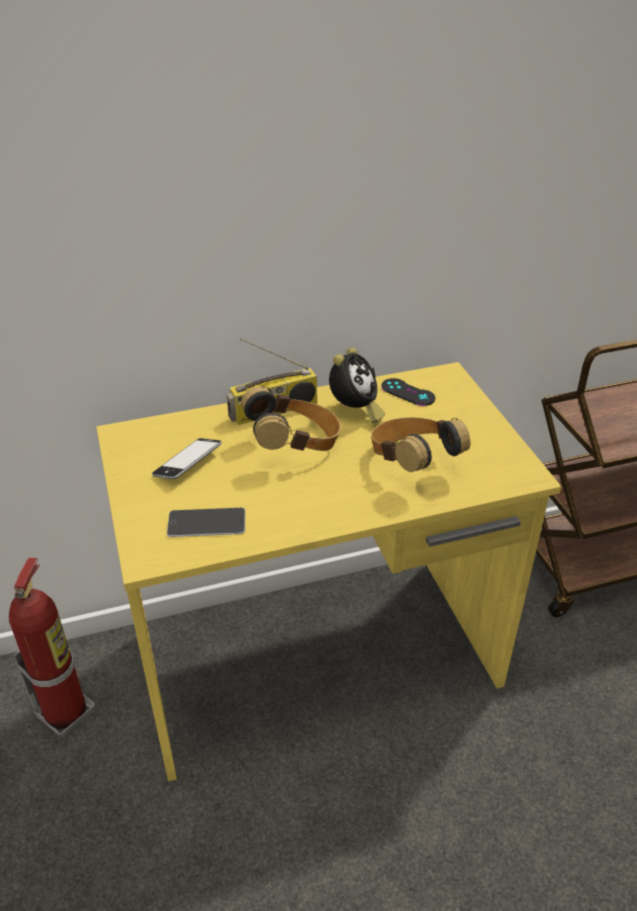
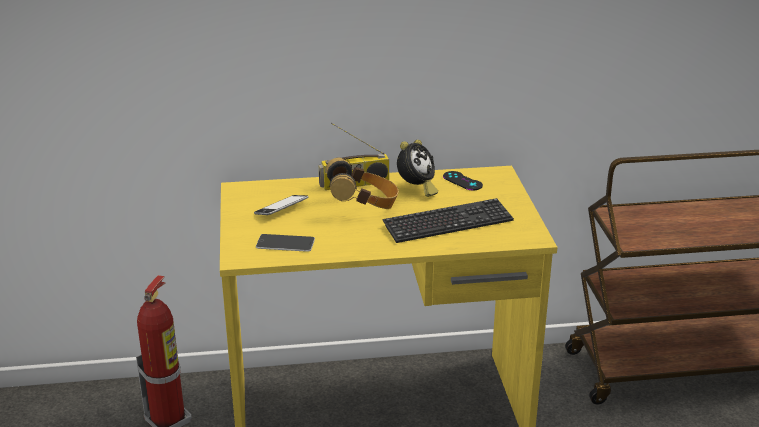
camera: 10 degrees right, 10 degrees down
(412, 462) = (448, 223): headphones -> keyboard

